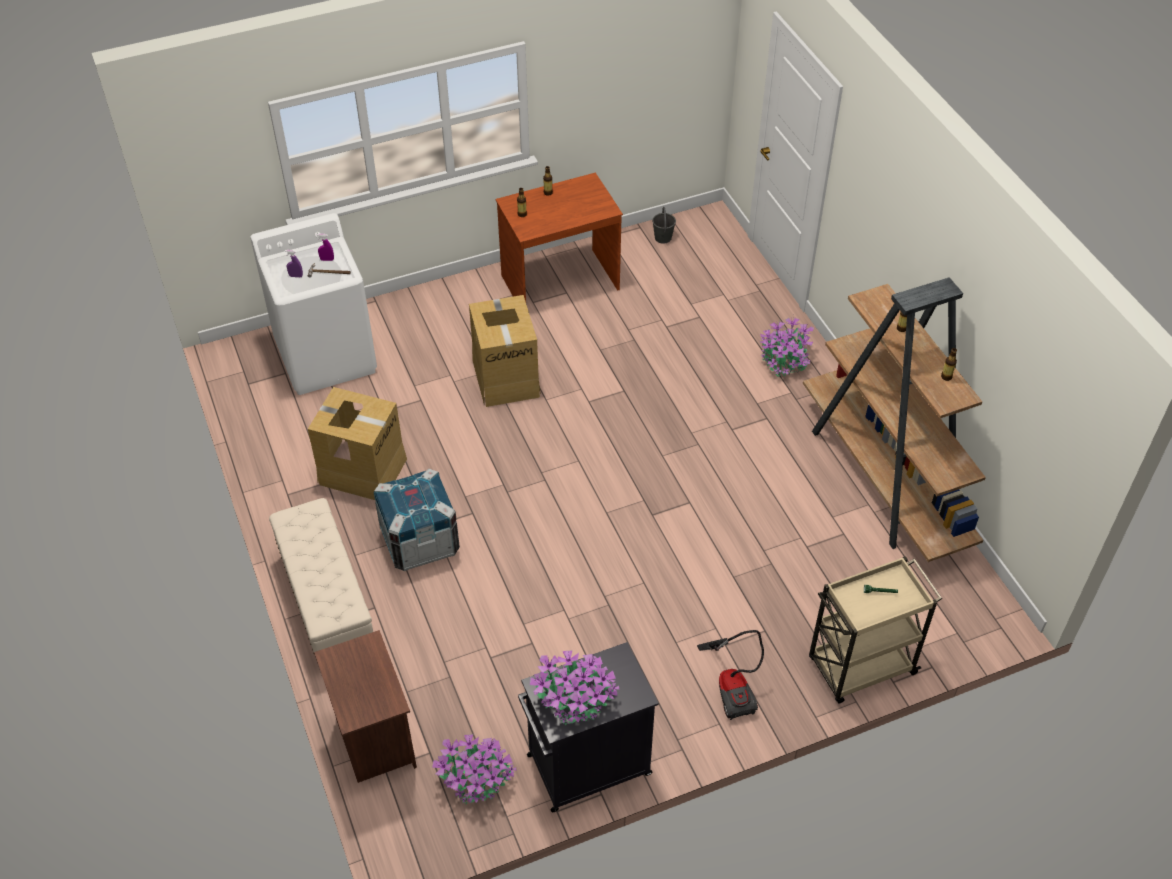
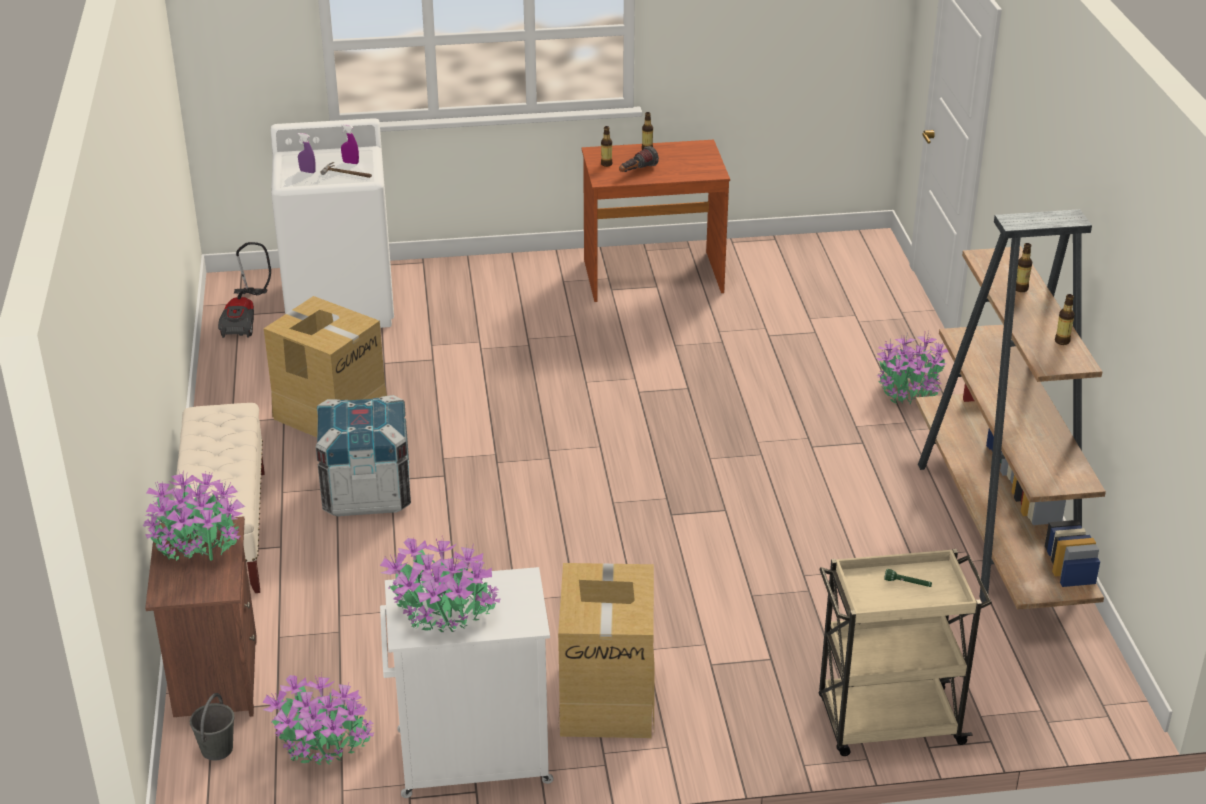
camera: 15 degrees right, 15 degrees down
(355, 663) = (197, 543): none -> potted plant
(506, 377) = (546, 354): cardboard box -> cardboard box (608, 697)
(548, 218) = (636, 171): none -> flashlight
(586, 766) = (470, 757): black cabinet -> white cabinet
(663, 238) = (800, 252): grey bucket -> grey bucket (216, 749)
(733, 686) = (703, 710): vacuum cleaner -> vacuum cleaner (246, 319)

